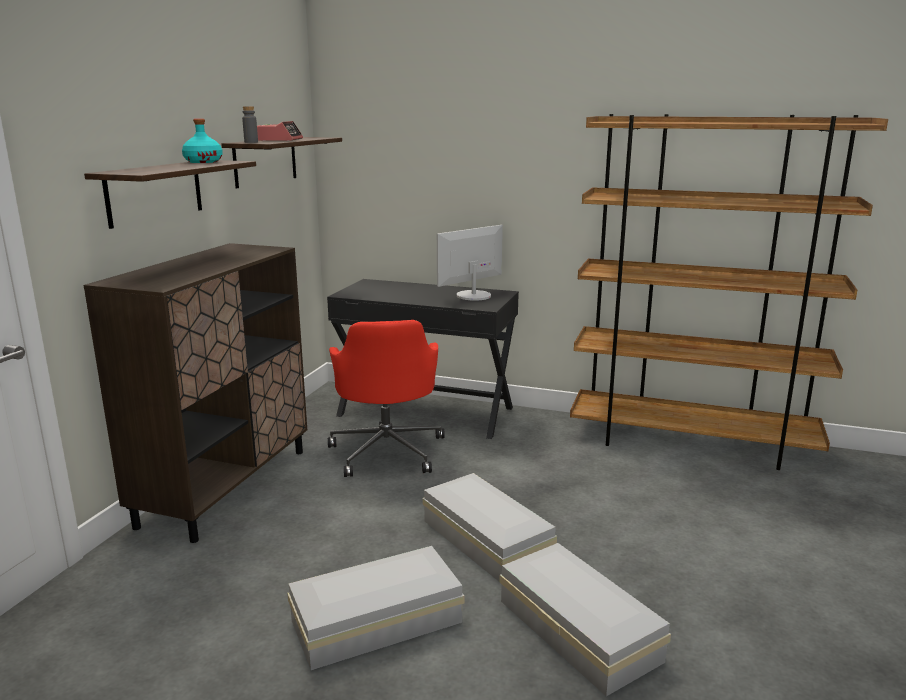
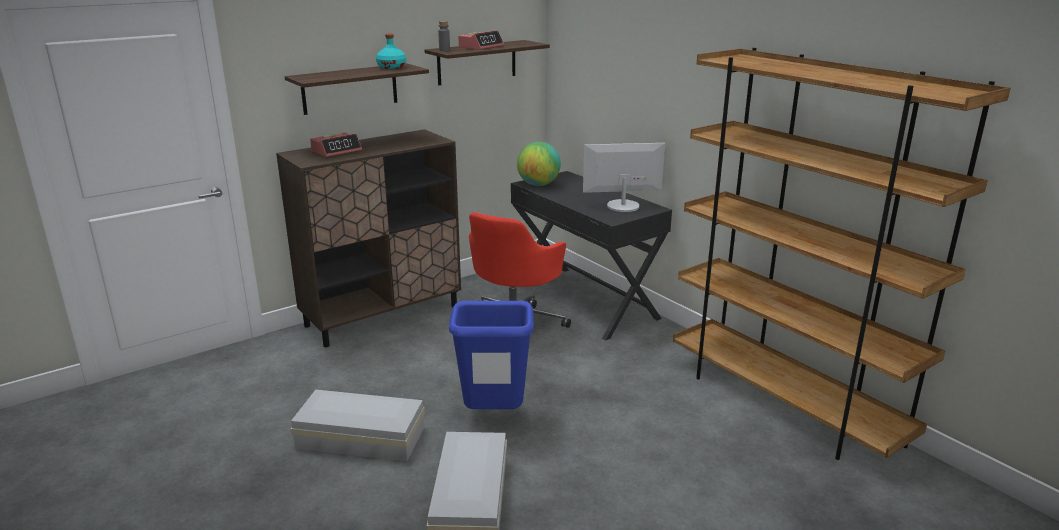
camera: 35 degrees right, 5 degrees up
(170, 272) = (336, 151): none -> alarm clock
(359, 293) = (538, 185): none -> globe
(486, 541) = (493, 416): white storage box -> blue trash can

